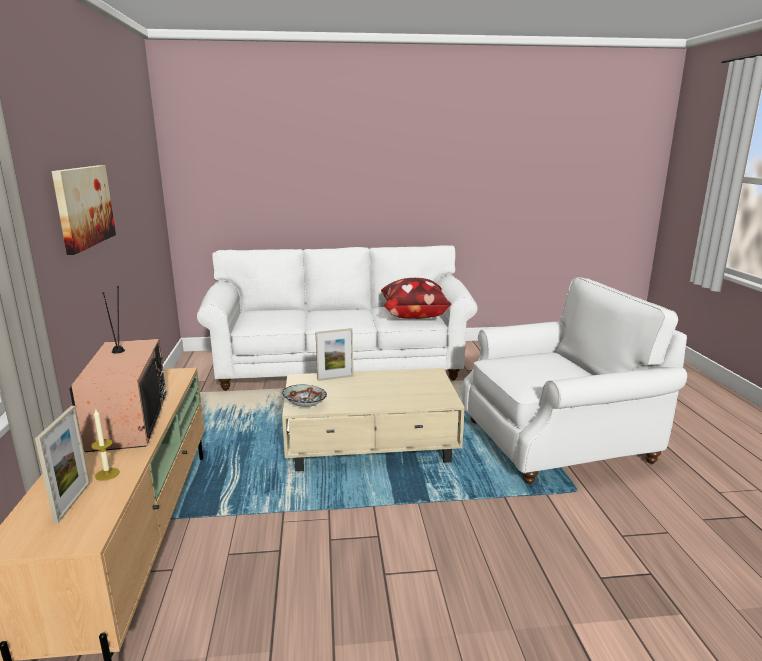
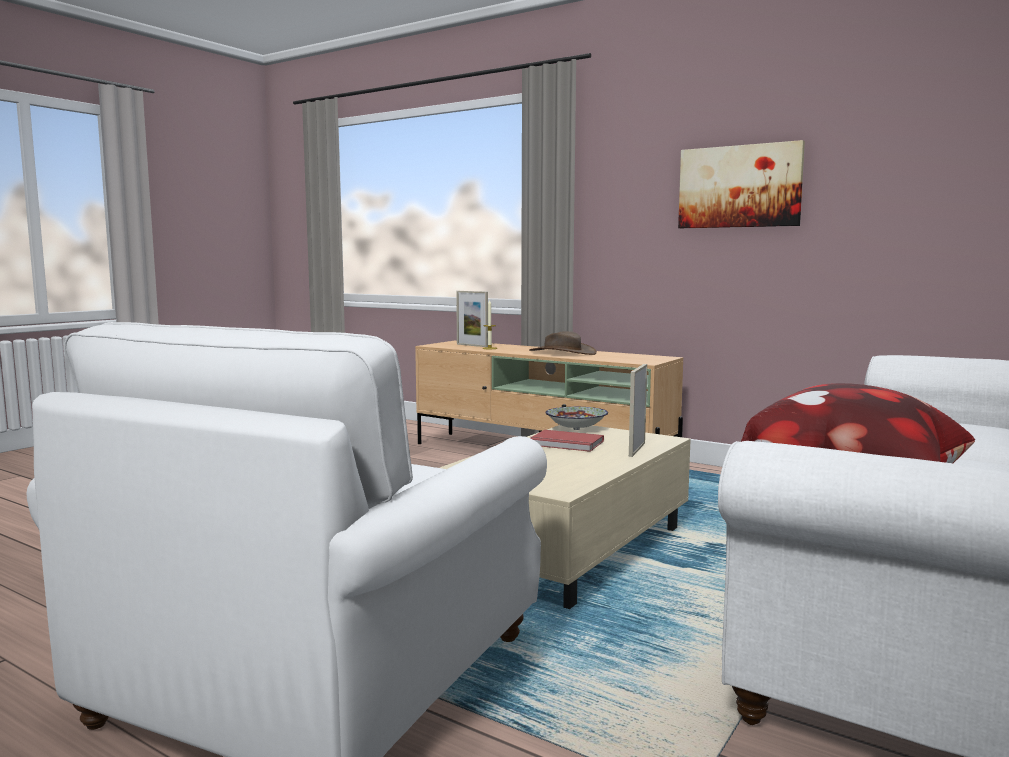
camera: 130 degrees right, 10 degrees down
(127, 420) = (562, 352): television -> brown hat
(349, 396) = (566, 444): none -> red book

